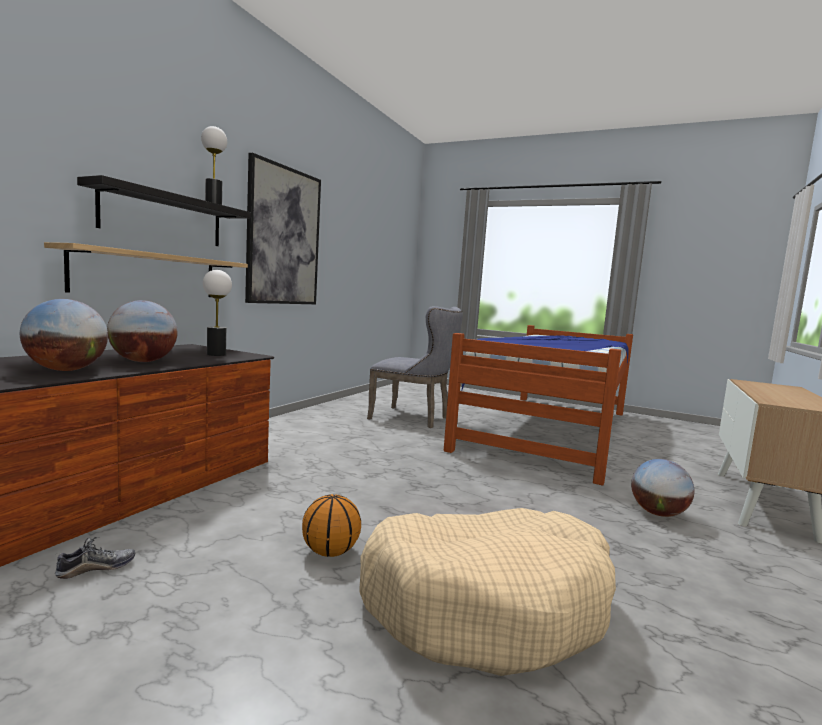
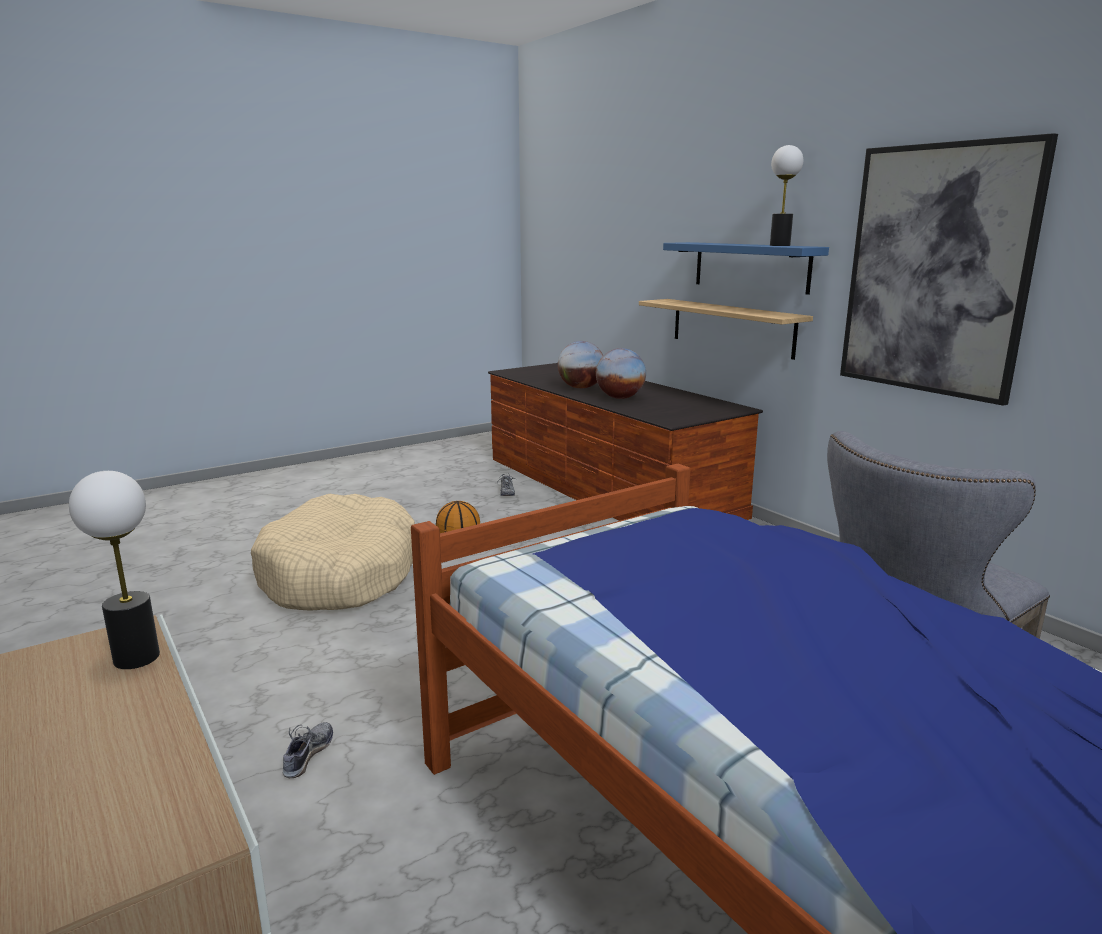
camera: 120 degrees right, 10 degrees up
(164, 217) = (750, 266): black shelf -> blue shelf
(216, 354) = (671, 412): table lamp -> table lamp (136, 658)
(658, 513) = (308, 755): globe -> shoe

